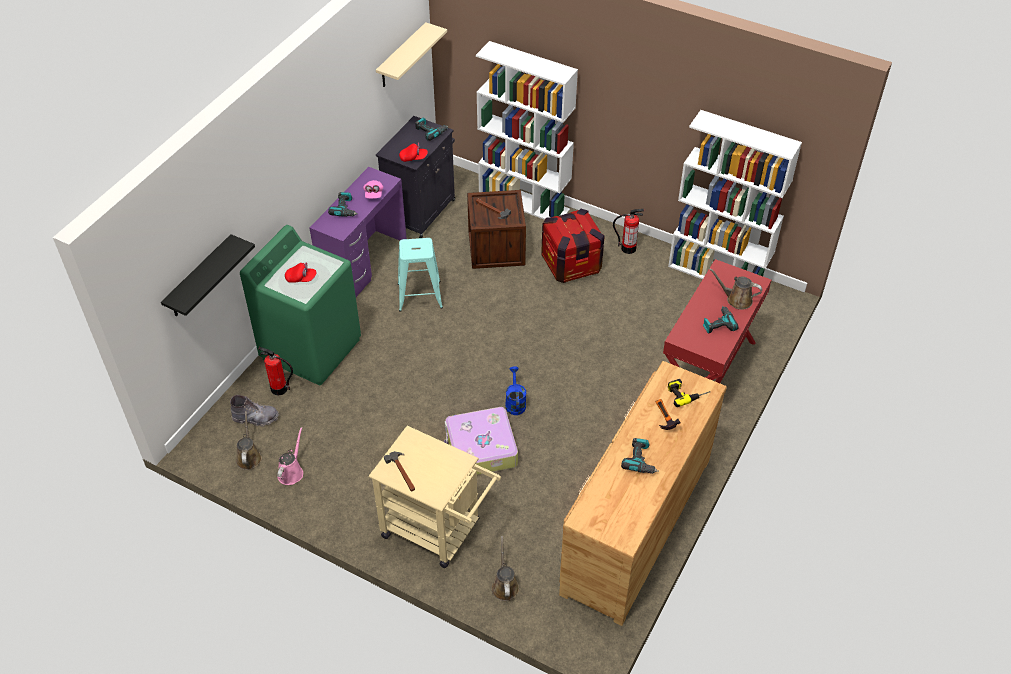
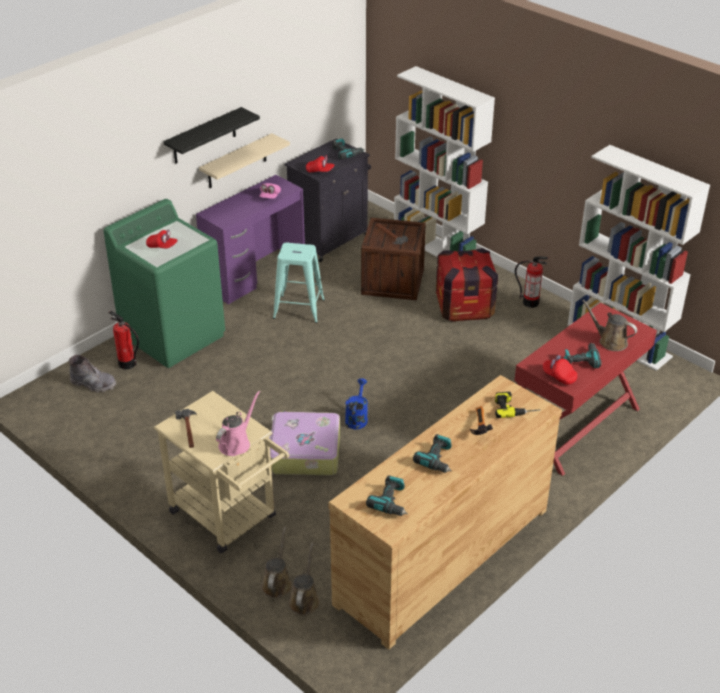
camera: 15 degrees right, 10 degrees down
(199, 278) = (56, 219): black shelf -> black shelf (204, 136)
(249, 457) = (71, 416): brown watering can -> brown watering can (304, 599)
(291, 472) = (106, 437): pink watering can -> pink watering can (236, 443)
(345, 209) = (237, 204): power drill -> power drill (391, 502)
(402, 56) = (327, 71): beige shelf -> beige shelf (237, 161)
(705, 345) = (559, 376): none -> red cap

